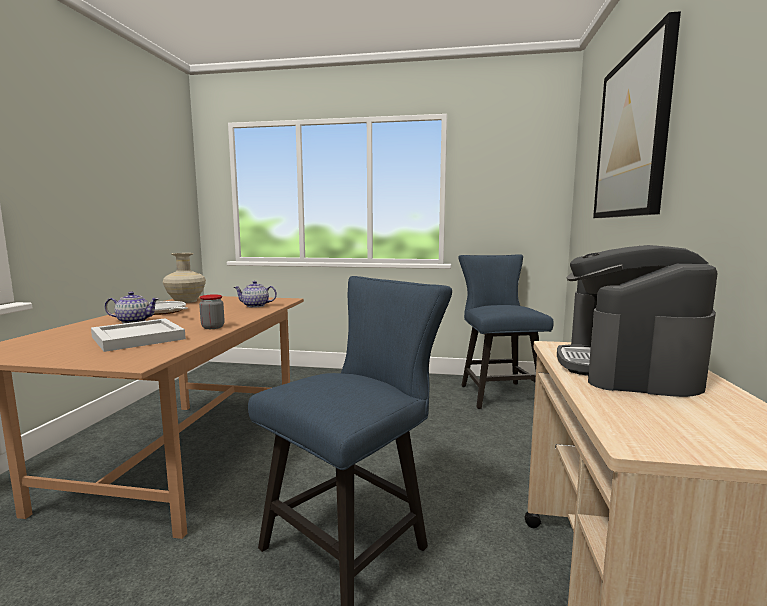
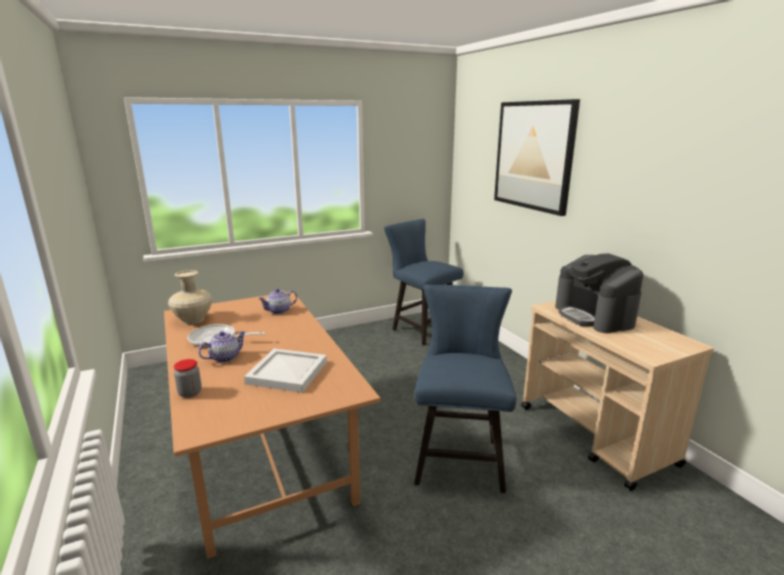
camera: 35 degrees left, 10 degrees up
(213, 327) = (313, 345): jar -> jar (190, 393)

